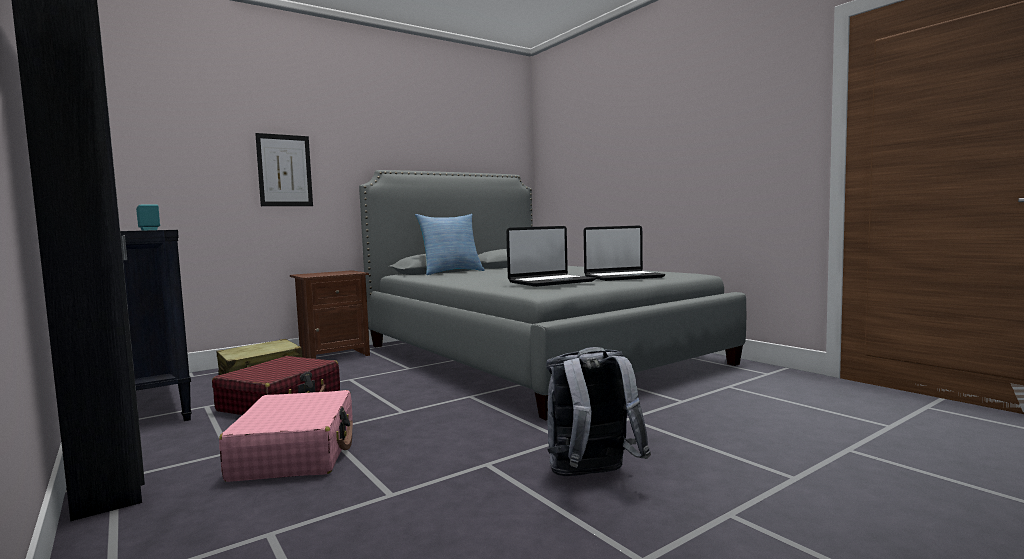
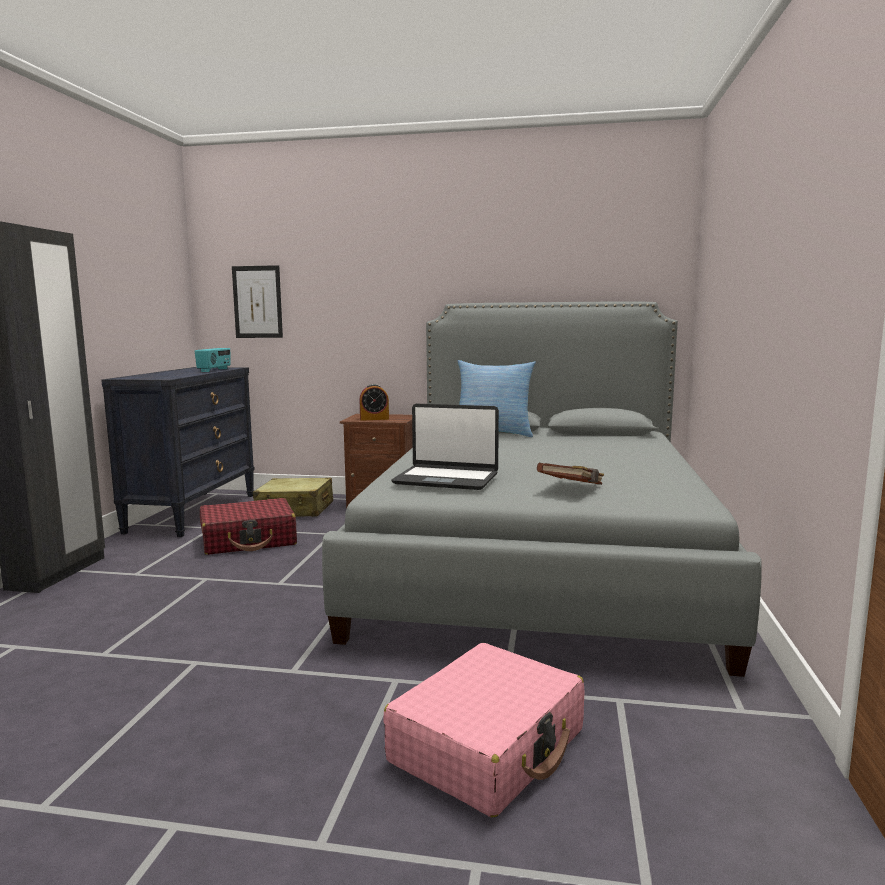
camera: 45 degrees right, 5 degrees up
(284, 170) = (356, 307): picture -> picture (257, 302)
(296, 452) = (153, 591): pink suitcase -> pink suitcase (488, 746)
(329, 274) = (374, 419): none -> alarm clock
(591, 476) = (209, 718): grey backpack -> none
(623, 277) = (572, 489): laptop -> brown book

